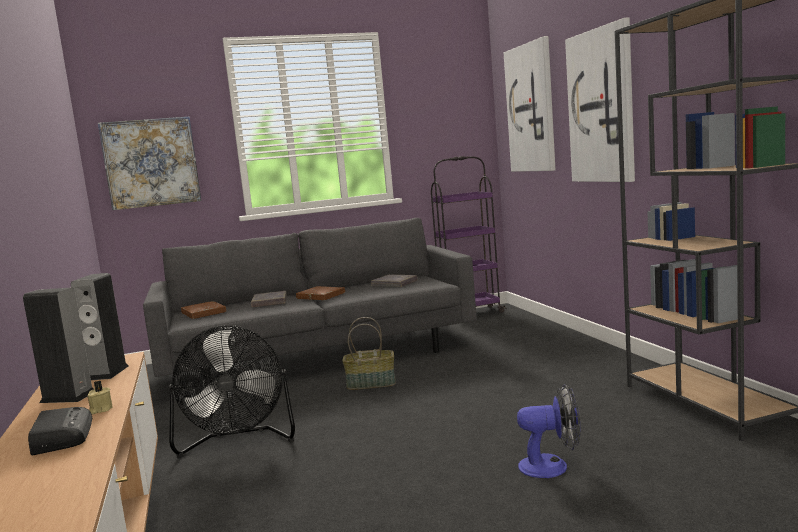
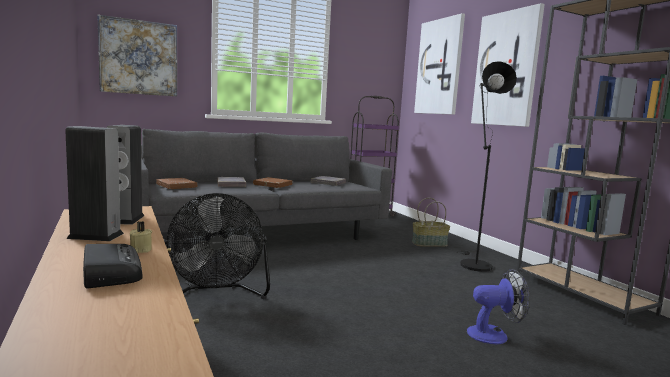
camera: 10 degrees left, 0 degrees up
(371, 383) = (314, 258): basket -> basket (429, 243)
(578, 372) = (472, 264): none -> black floor lamp

